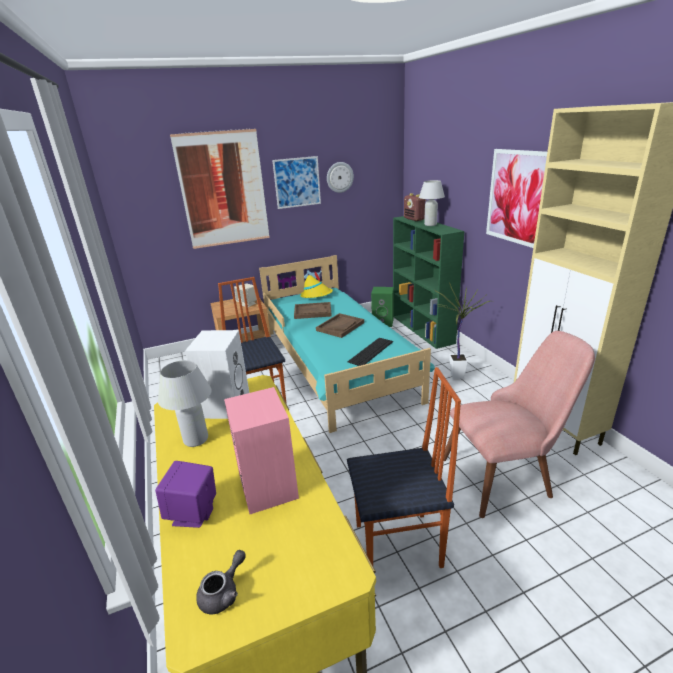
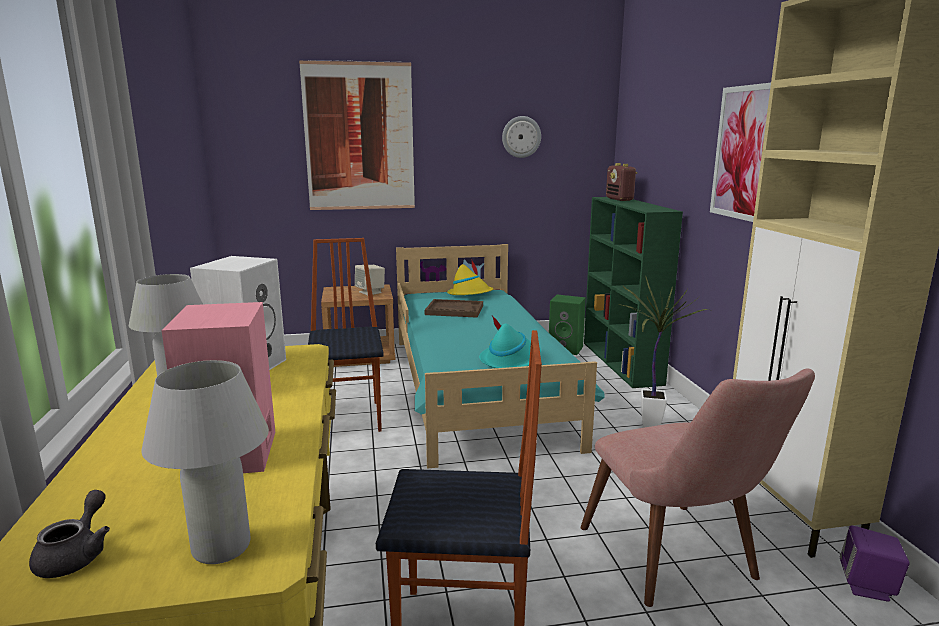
camera: 10 degrees right, 10 degrees down
(193, 513) = (112, 466): purple speaker -> purple speaker (867, 586)
(223, 592) = (77, 555): grey teapot -> grey teapot turned 45 degrees counterclockwise
(297, 182) = (460, 138): picture -> none
(340, 326) = (483, 329): brown tray -> none
(371, 351) = (510, 360): keyboard -> turquoise hat
(430, 225) = (638, 204): white table lamp -> white table lamp (221, 548)
(506, 474) = (680, 565): pink chair -> pink chair turned 75 degrees clockwise

